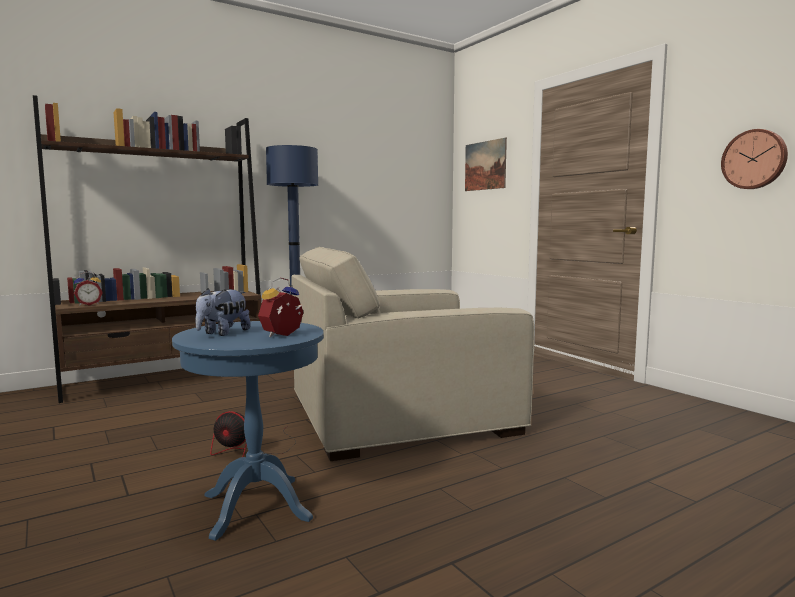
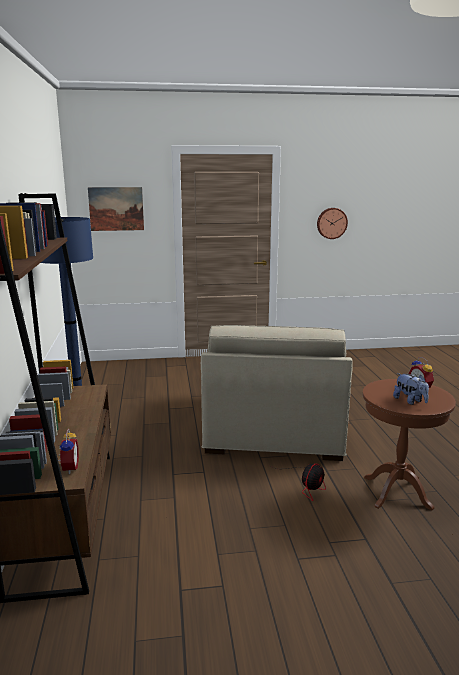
camera: 65 degrees left, 10 degrees up
(256, 507) = (397, 492): blue side table -> brown side table

